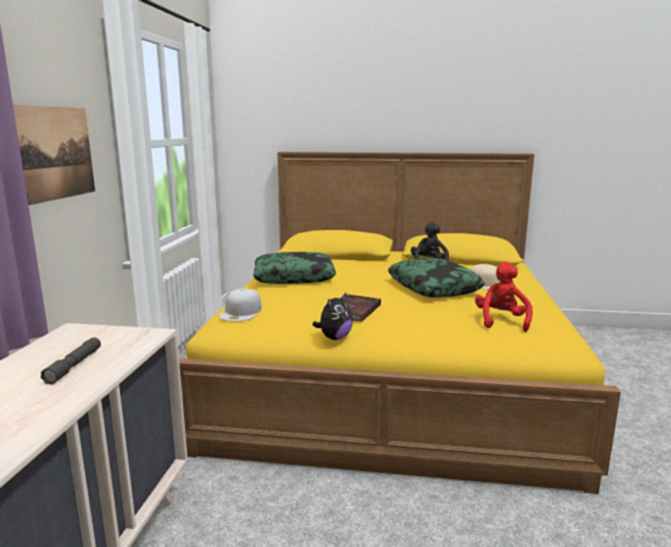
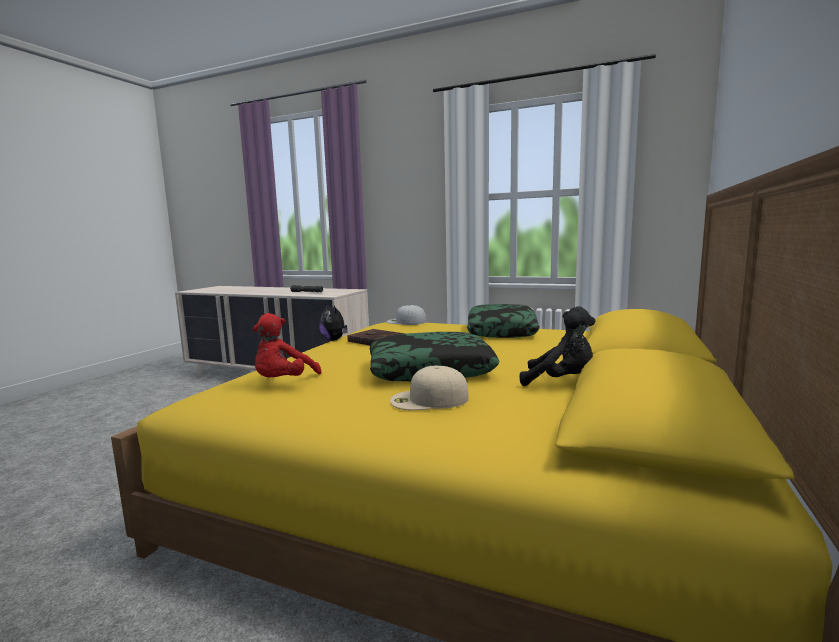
camera: 105 degrees right, 5 degrees down
(56, 153) = (408, 203): picture -> none
(501, 321) = (284, 383): red plush toy -> red plush toy turned 90 degrees clockwise

